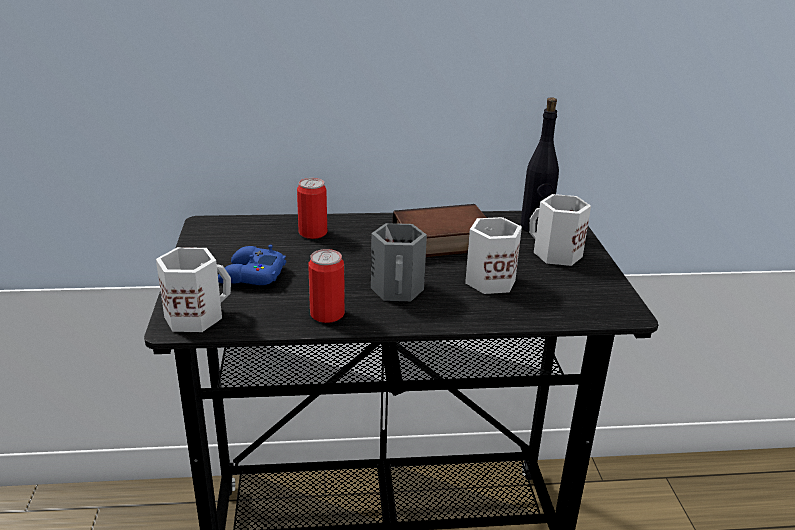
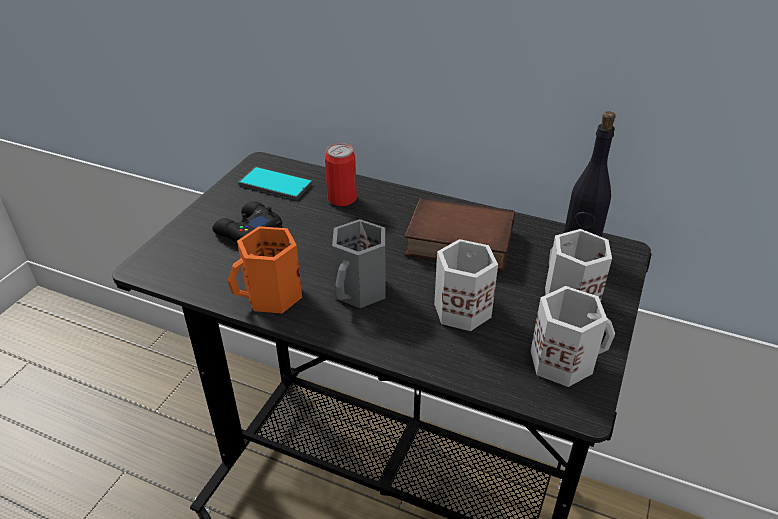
camera: 30 degrees right, 10 degrees up
(195, 316) = (167, 261): white mug -> white mug (563, 360)
(238, 236) = (275, 184): none -> phone
(251, 275) = (248, 231): blue game controller -> black game controller
(327, 314) = (272, 297): can -> orange mug

